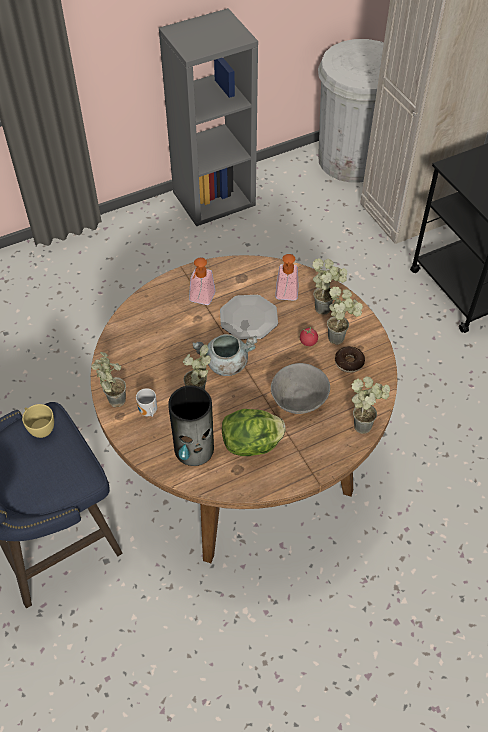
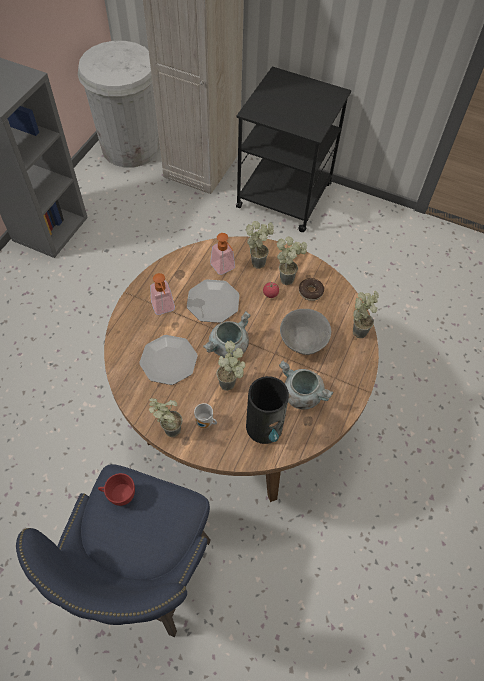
camera: 40 degrees left, 5 degrees up
(40, 428) = (119, 495): yellow cup -> red cup
(165, 343) = (168, 360): none -> plate
(252, 444) = (301, 395): lettuce -> grey cooking pot

